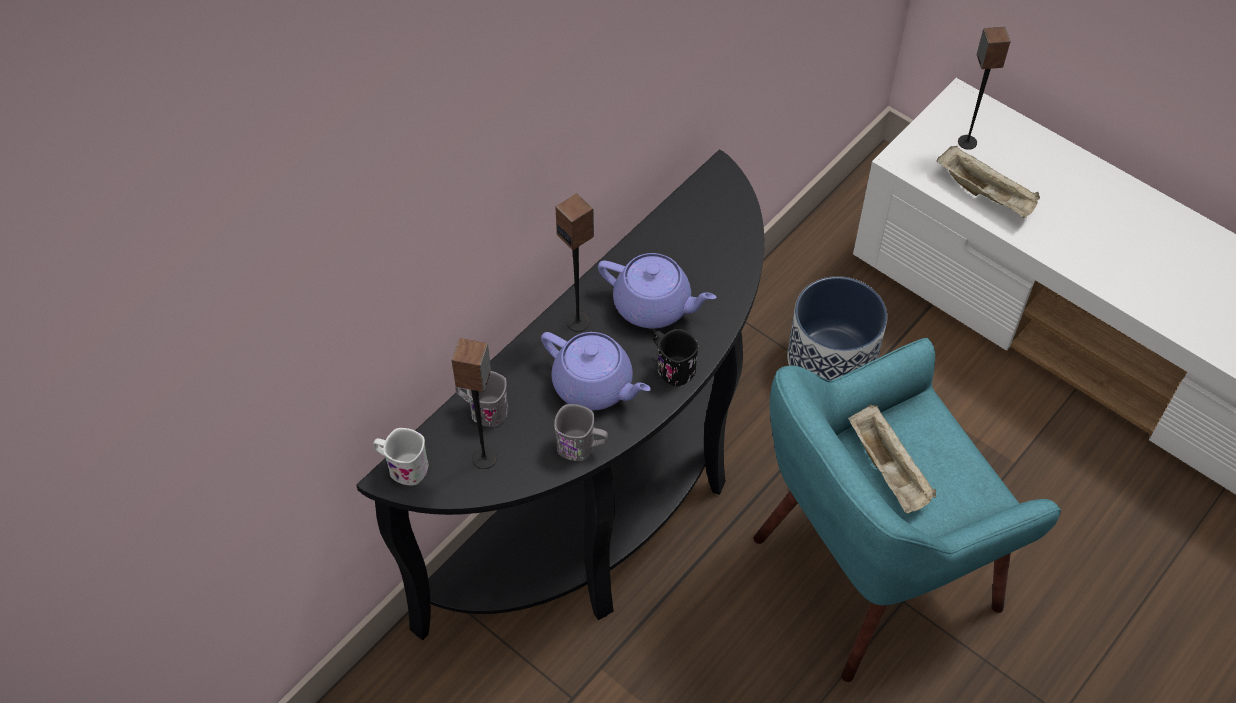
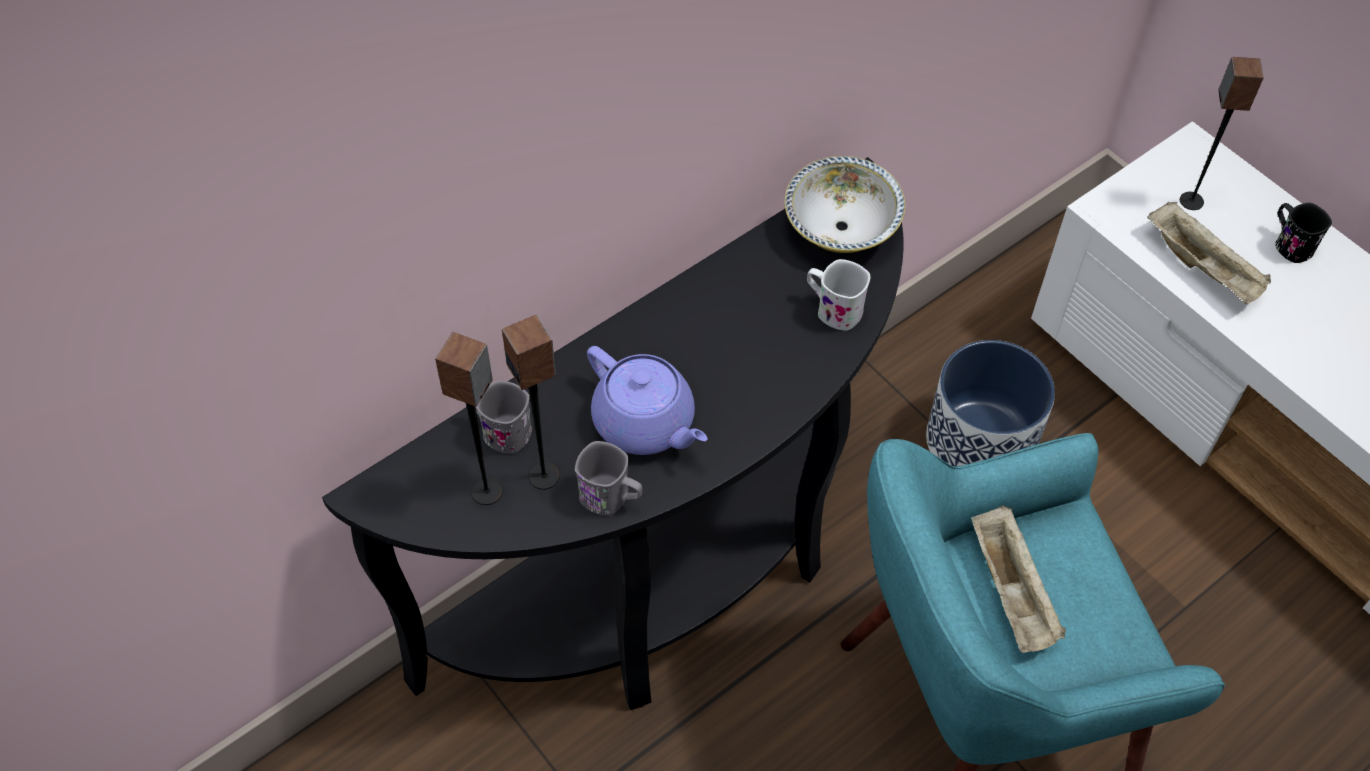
camera: 10 degrees right, 0 degrees up
(402, 467) = (383, 485): white mug -> white mug (833, 309)
(578, 322) = (644, 341): speaker -> speaker (544, 476)
(654, 305) = (743, 336): purple teapot -> none
(671, 366) = (748, 415): black mug -> black mug (1289, 243)
(711, 209) = (841, 228): none -> bowl

